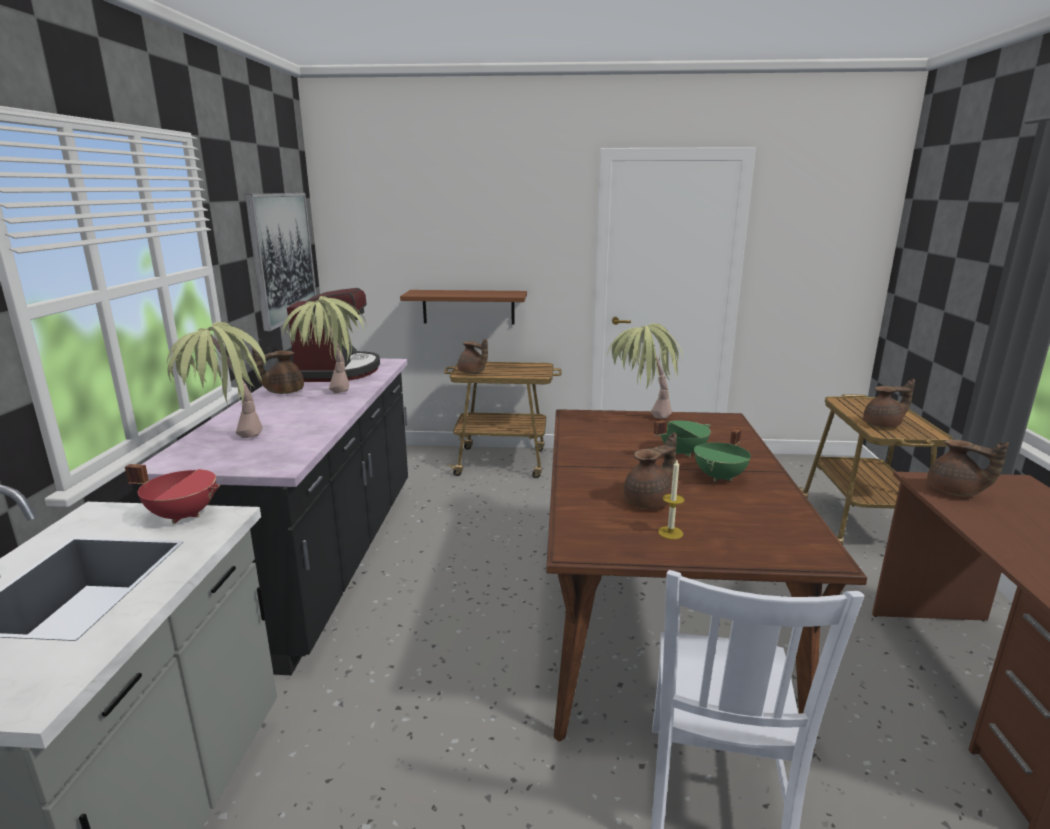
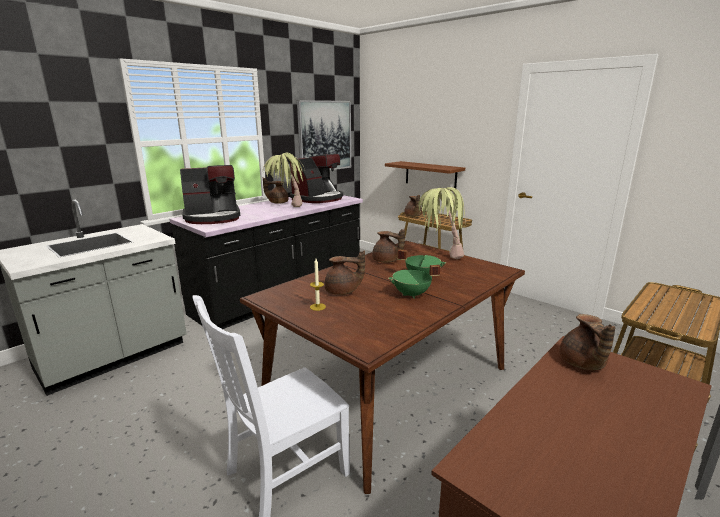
camera: 40 degrees right, 0 degrees up
(184, 515) = (151, 234): red cooking pot -> none
(232, 447) = (213, 218): potted plant -> coffee machine
(883, 425) = (659, 312): brown teapot -> brown teapot (386, 261)

